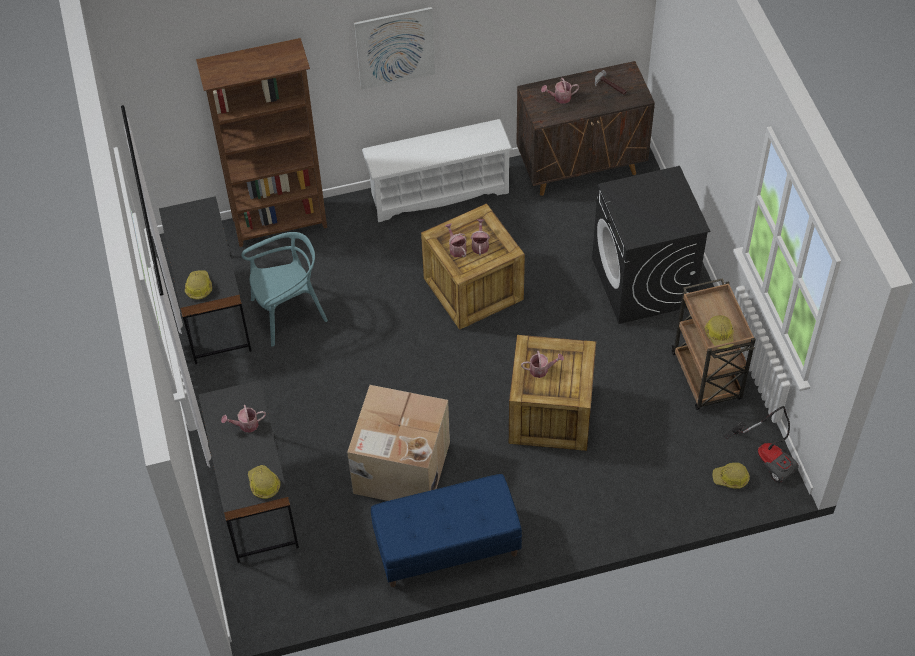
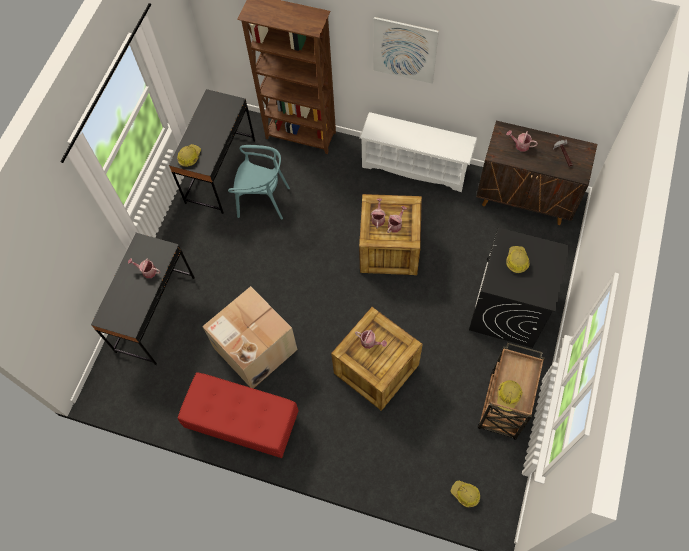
camera: 35 degrees right, 10 degrees up
(264, 484) = (127, 320): hard hat -> hard hat (516, 261)
(446, 548) = (243, 423): blue bench -> red bench
(768, 457) = (504, 495): vacuum cleaner -> none

